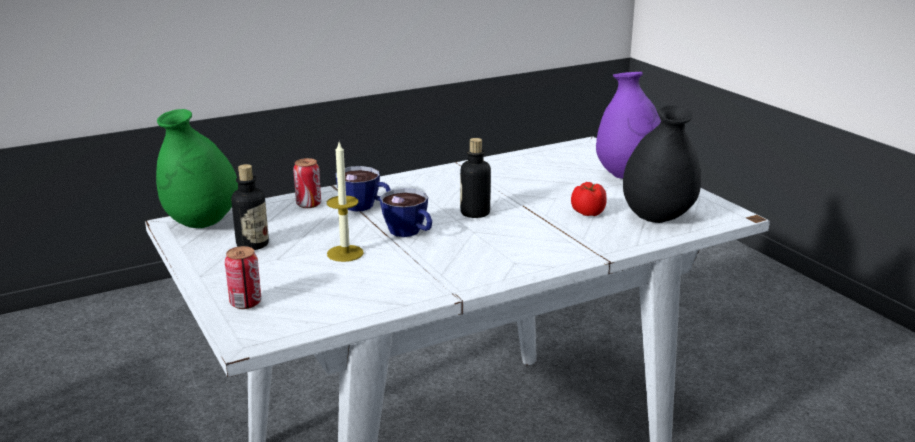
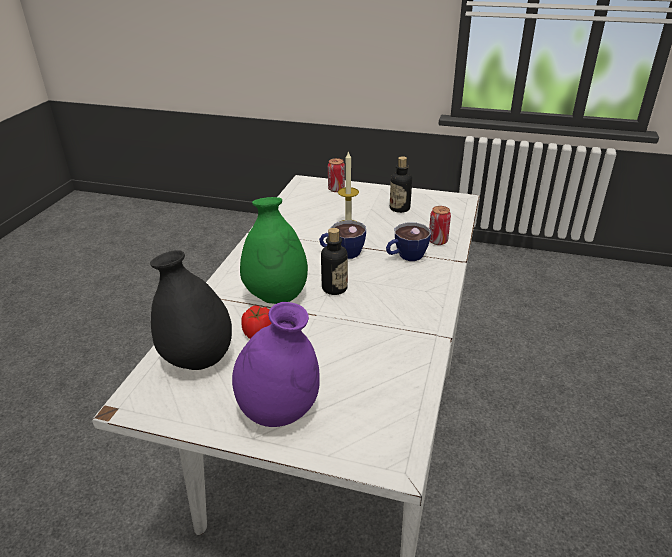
camera: 135 degrees right, 10 degrees up
(201, 223) = (451, 205): green vase -> green vase (276, 296)

